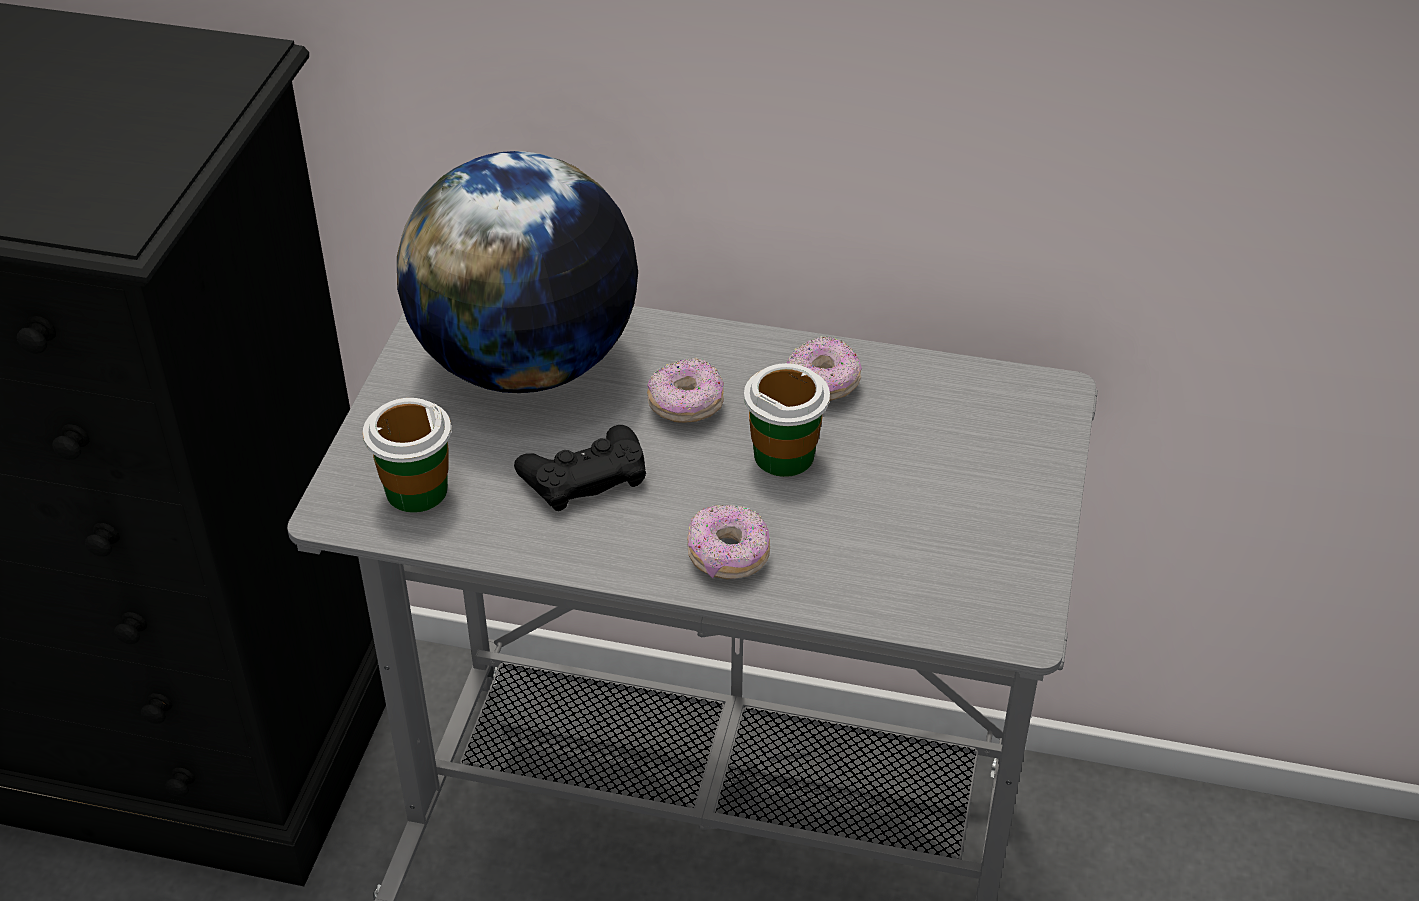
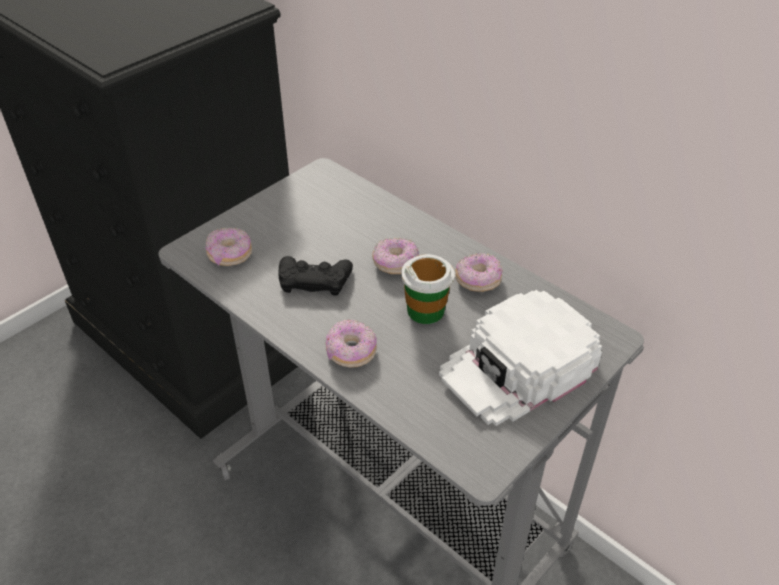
camera: 30 degrees right, 0 degrees up
(416, 490) = (230, 255): cup -> donut
(526, 364) = (334, 214): globe -> none
(967, 482) = (518, 368): none -> white cap

